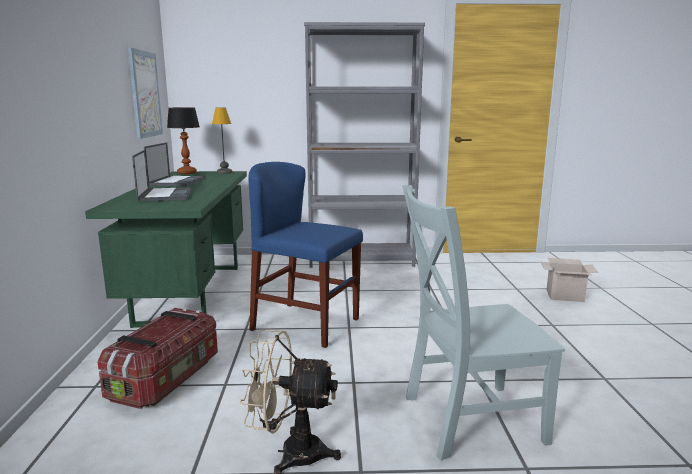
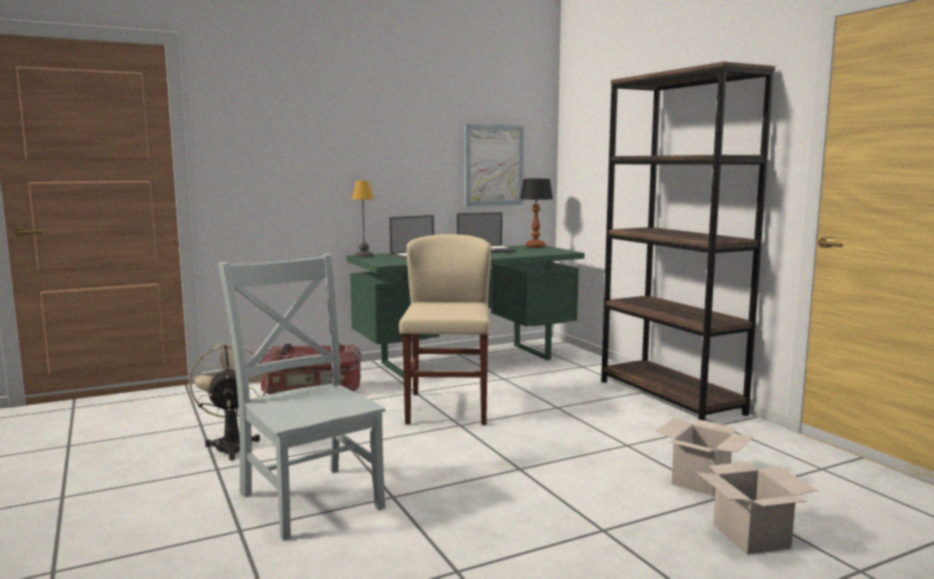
camera: 65 degrees right, 5 degrees down
(224, 172) = (560, 250): table lamp -> table lamp (364, 256)
(306, 324) = (448, 408): blue chair -> beige chair
(361, 260) = (670, 397): grey bookcase -> brown bookcase
(496, 287) = (701, 482): none -> cardboard box

